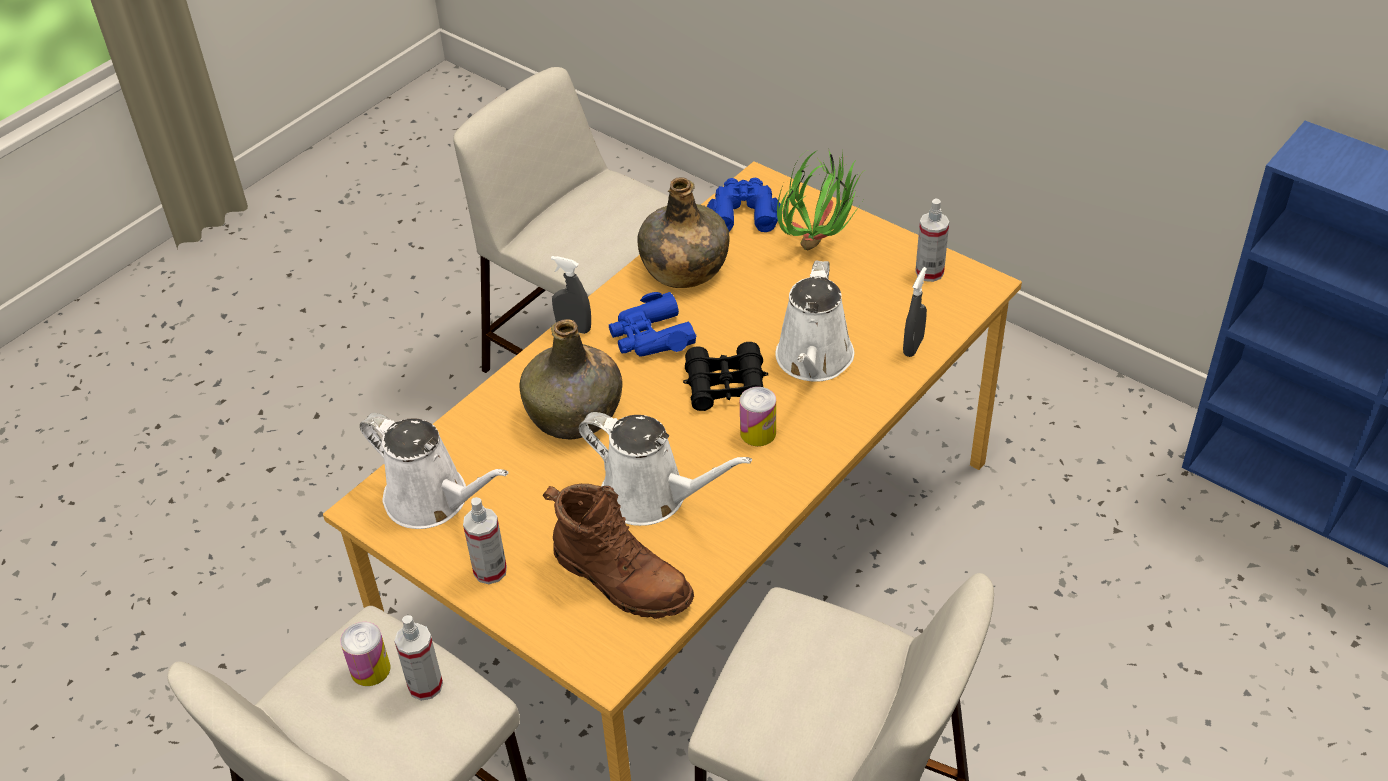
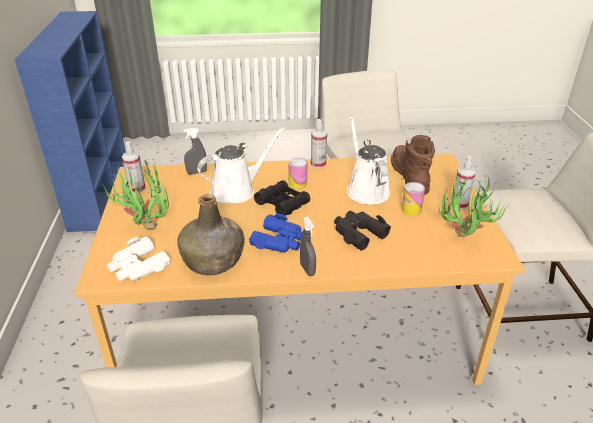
camera: 135 degrees left, 10 degrees down
(370, 669) = (533, 221): can -> can (411, 209)
(425, 685) = (512, 205): spray bottle -> spray bottle (318, 164)
(433, 500) = (462, 240): white watering can -> potted plant
(575, 414) = (358, 233): green bottle -> black binoculars
(743, 212) = (138, 267): blue binoculars -> white binoculars

